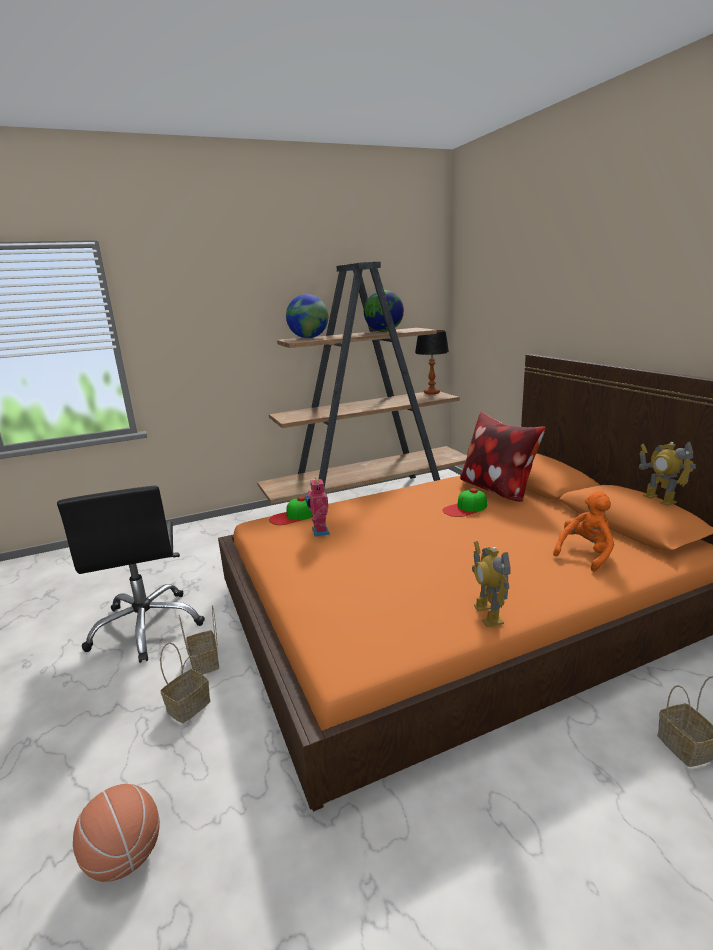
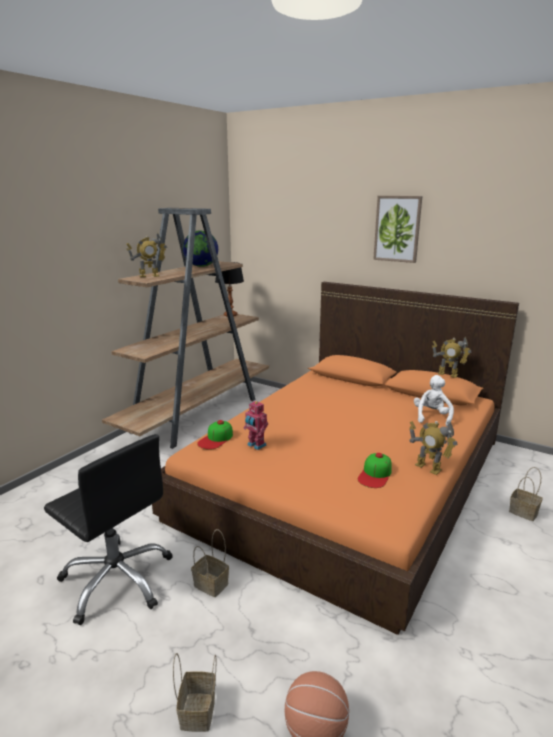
camera: 35 degrees left, 0 degrees up
(188, 707) = (238, 620): basket -> basket (198, 713)
(309, 338) = (149, 276): globe -> toy robot
(465, 508) = (332, 404): cap -> cap (375, 474)
(497, 490) = (334, 386): pillow -> none
(586, 553) = (432, 417): orange plush toy -> white plush toy
(623, 274) = (397, 229): none -> picture

